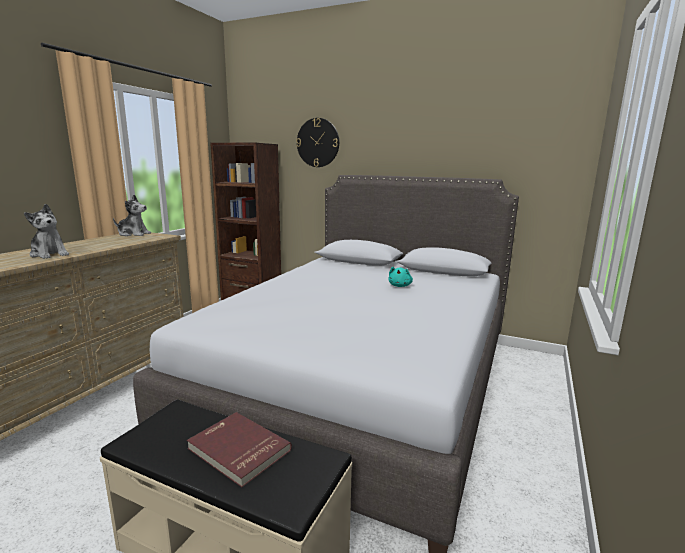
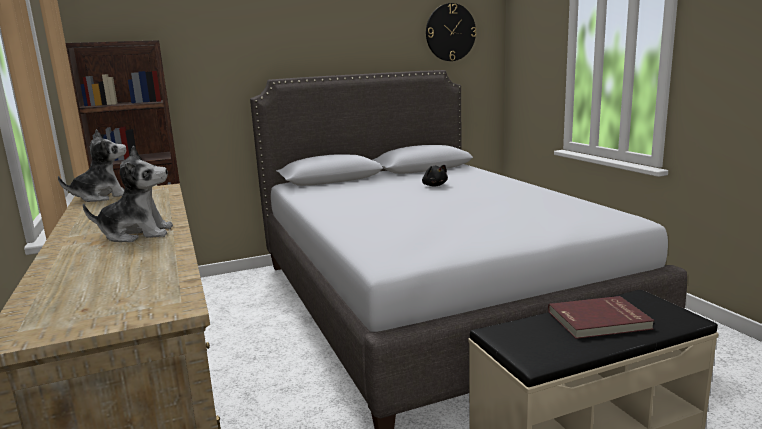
camera: 45 degrees left, 0 degrees up
(318, 142) = (222, 39): wall clock -> wall clock (450, 32)
(400, 286) = (434, 185): turquoise plush toy -> black plush toy

